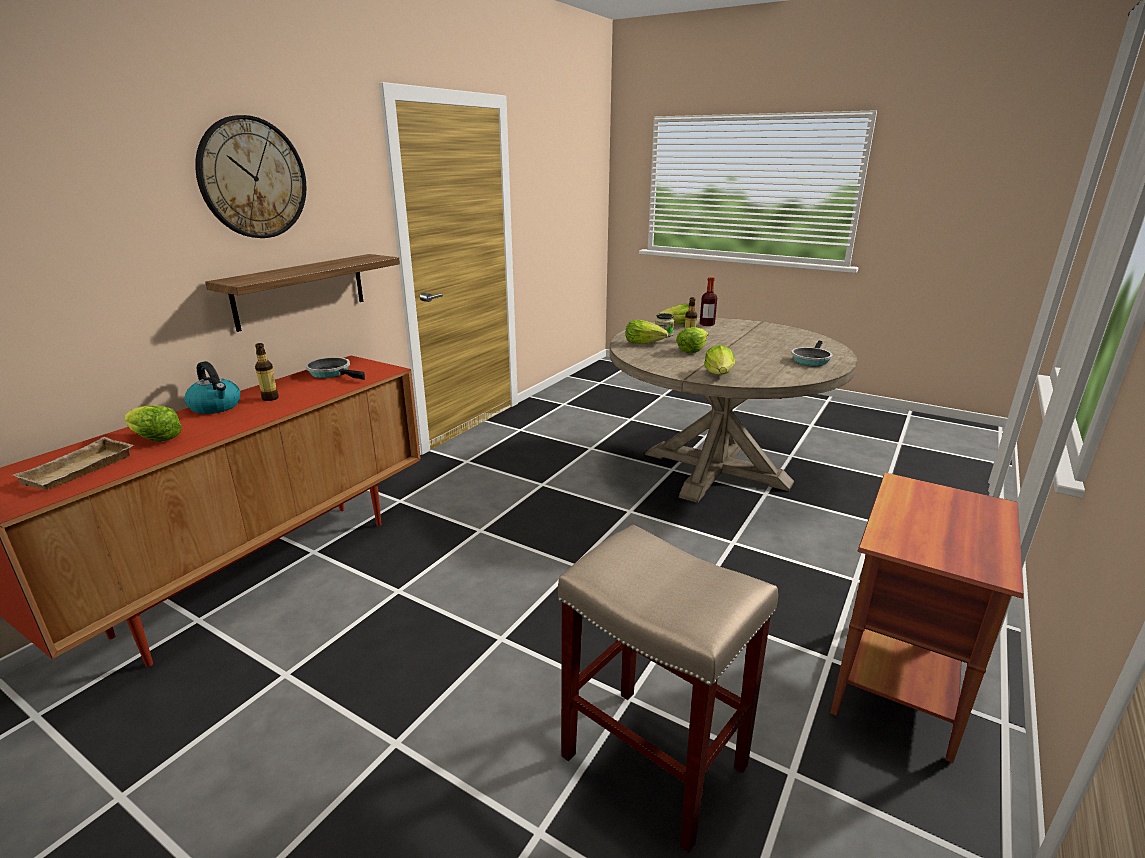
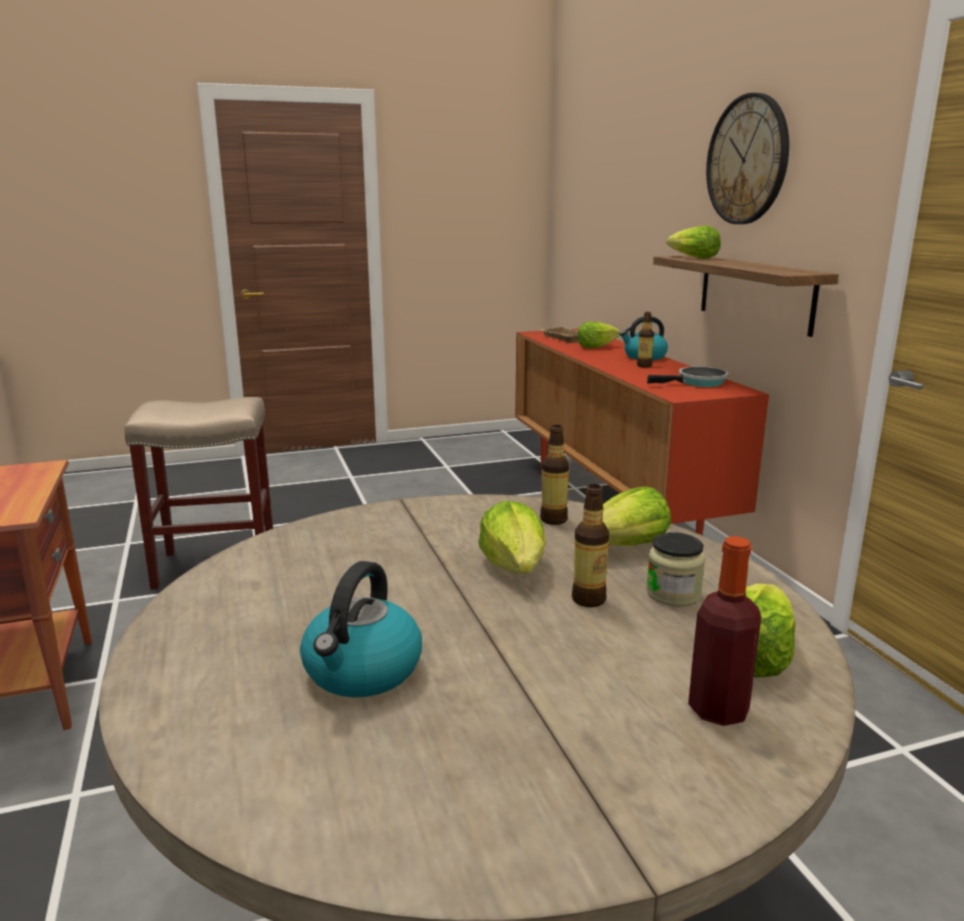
camera: 130 degrees right, 5 degrees down
(644, 355) = (553, 520): none -> bottle
(719, 374) = (366, 528): lettuce -> lettuce (692, 258)
(777, 348) = (362, 671): none -> kettle
(810, 360) = (235, 653): frying pan -> none

